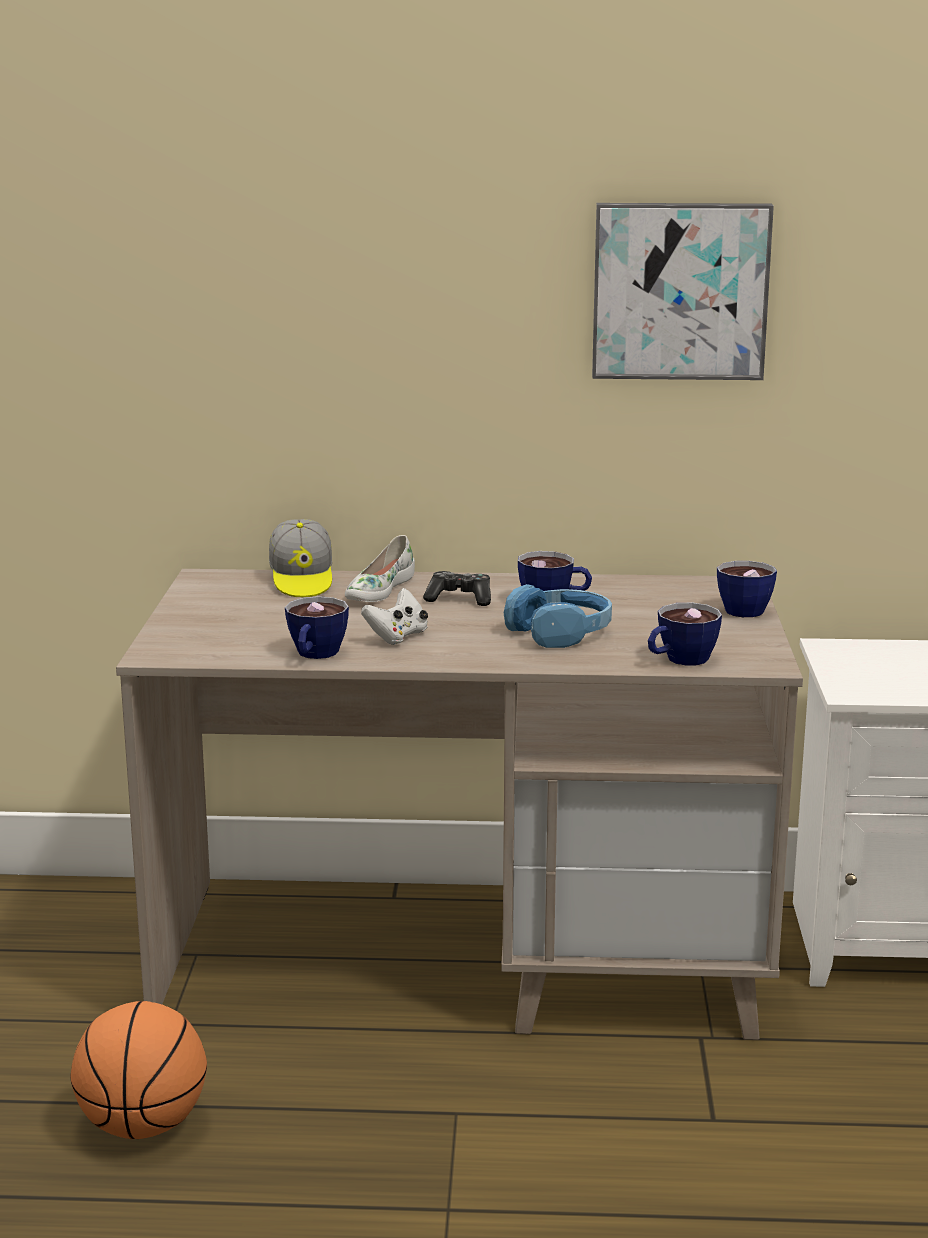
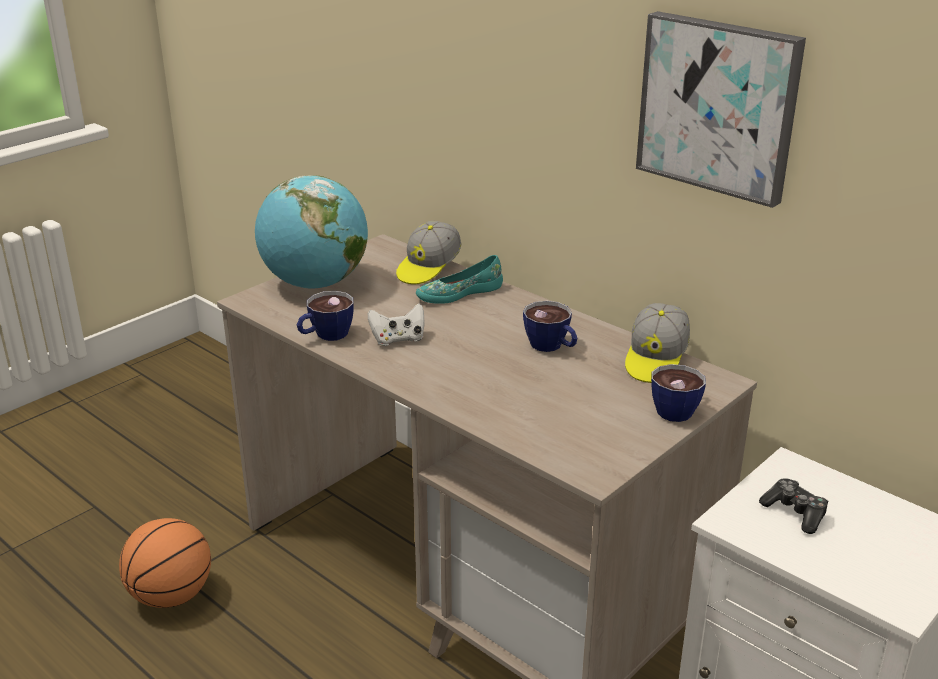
camera: 40 degrees right, 10 degrees up
(204, 623) = (315, 284): none -> globe
(378, 590) = (459, 293): white shoe -> turquoise shoe
(460, 599) = (494, 320): game controller -> game controller (795, 513)
(560, 633) = (505, 378): blue headphones -> none
(658, 585) = (655, 359): none -> cap
(679, 660) = (538, 441): cup -> none

